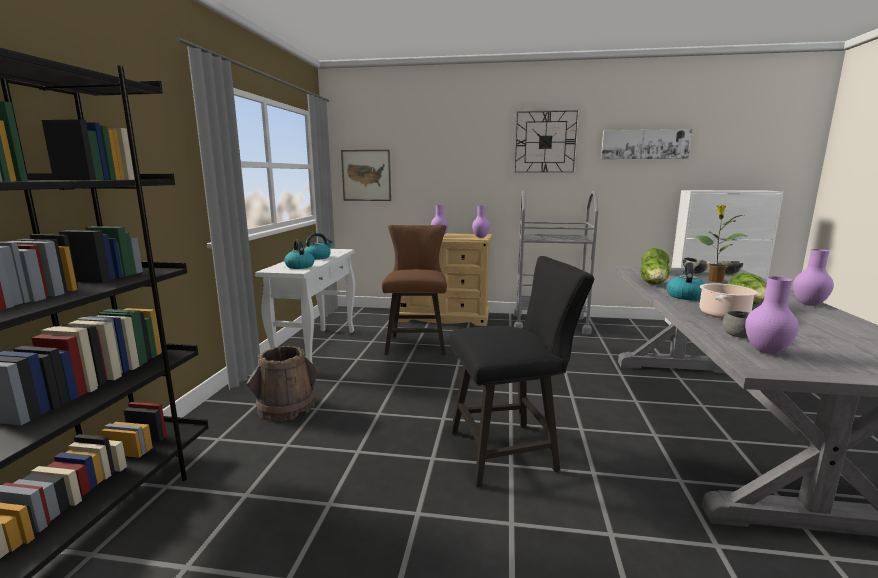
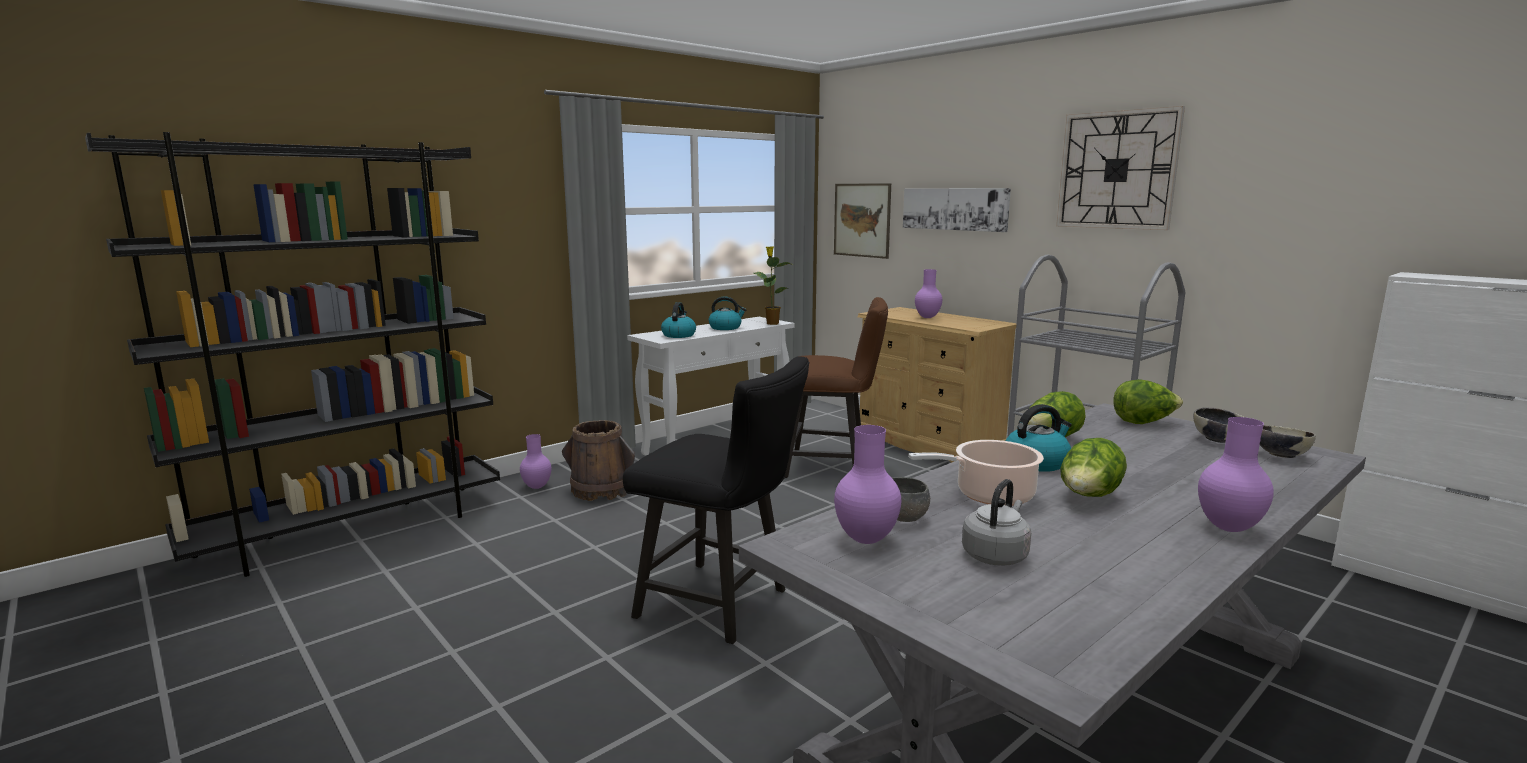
camera: 40 degrees right, 0 degrees up
(416, 343) = (833, 466): brown chair -> brown chair turned 60 degrees clockwise
(481, 237) = (980, 326): purple vase -> purple vase (537, 487)
(644, 144) = (1319, 173): picture -> picture (955, 209)
(714, 281) = (1197, 458): potted plant -> potted plant (772, 323)
(813, 340) = (996, 555): none -> grey kettle

